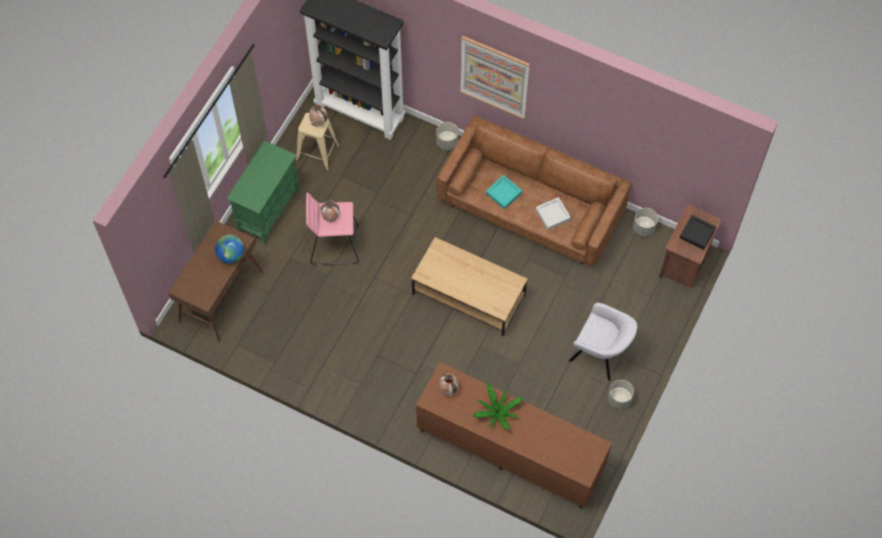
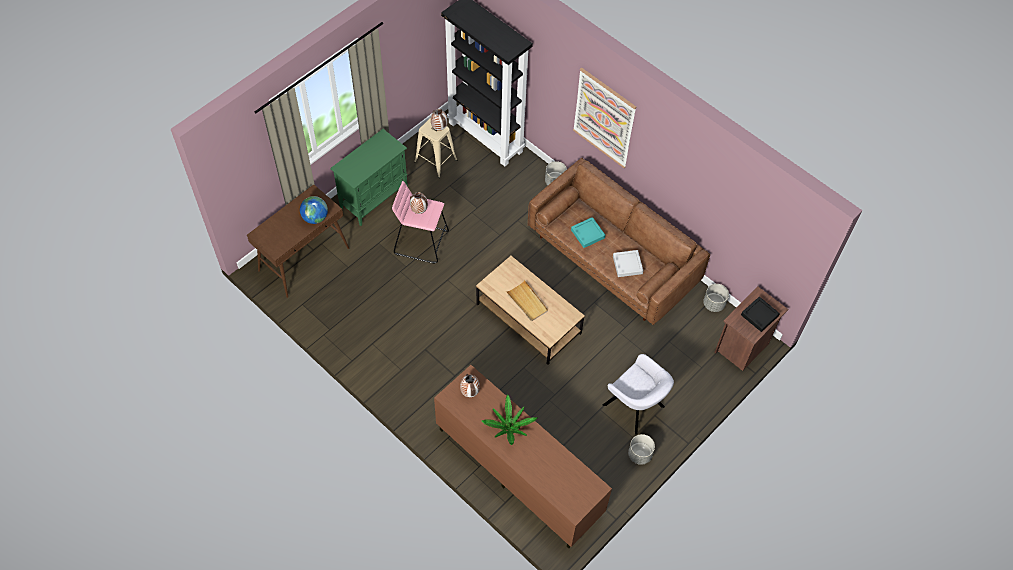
camera: 15 degrees right, 5 degrees down
(467, 281) = (527, 302): none -> beige tray

